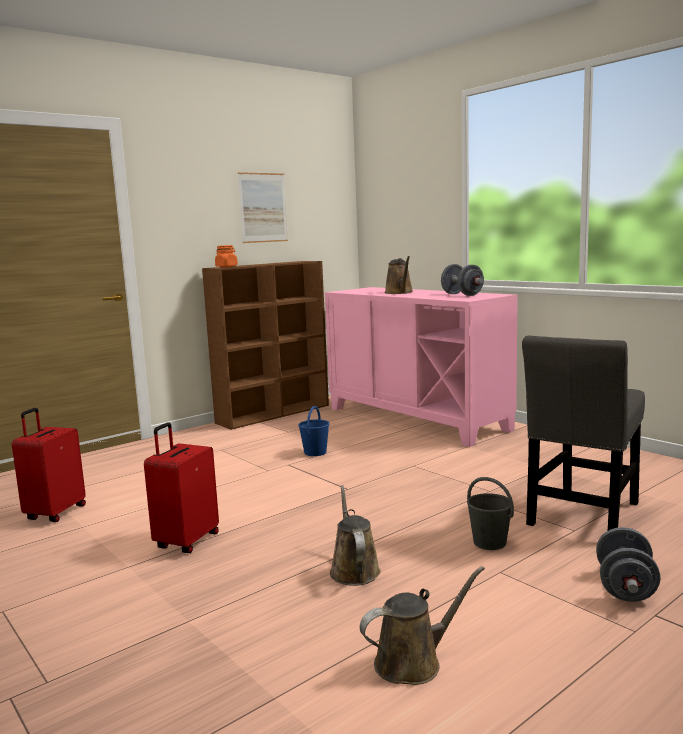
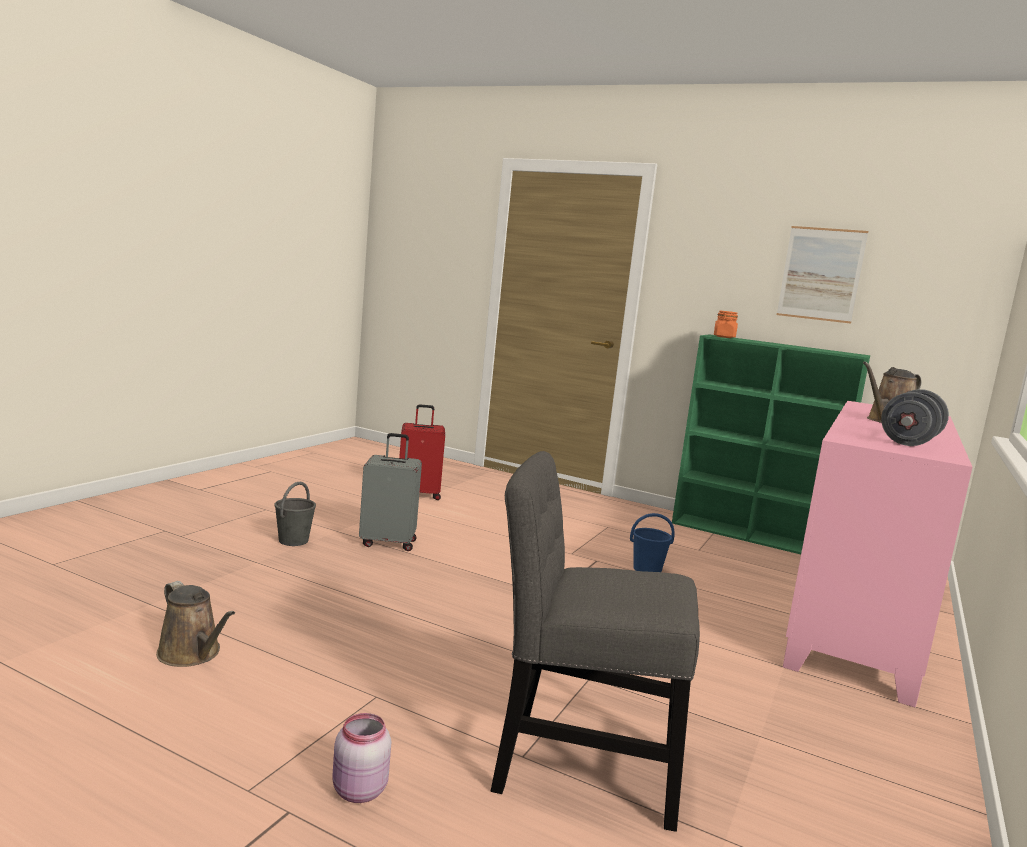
camera: 65 degrees right, 0 degrees up
(186, 541) = (388, 542): red suitcase -> grey suitcase
(274, 413) = (752, 536): brown bookcase -> green bookcase
(353, 570) = (357, 615): brown watering can -> none
(489, 542) = (451, 688): grey bucket -> grey bucket (294, 540)
(625, 587) = (358, 791): grey dumbbell -> pink jar

